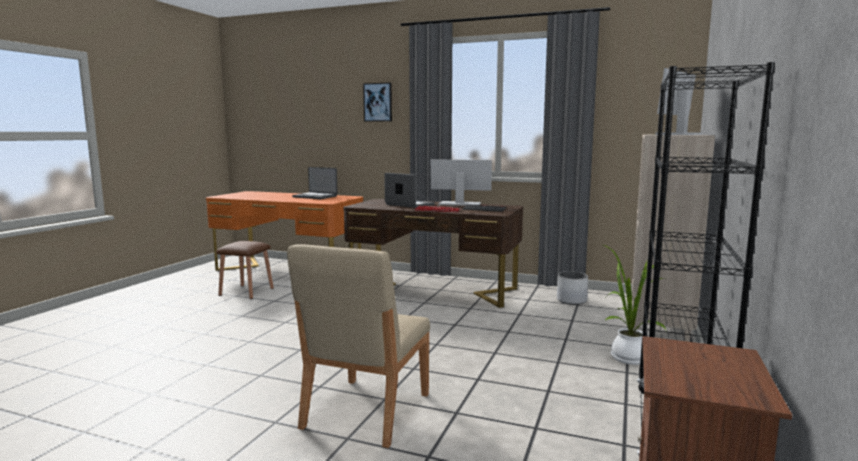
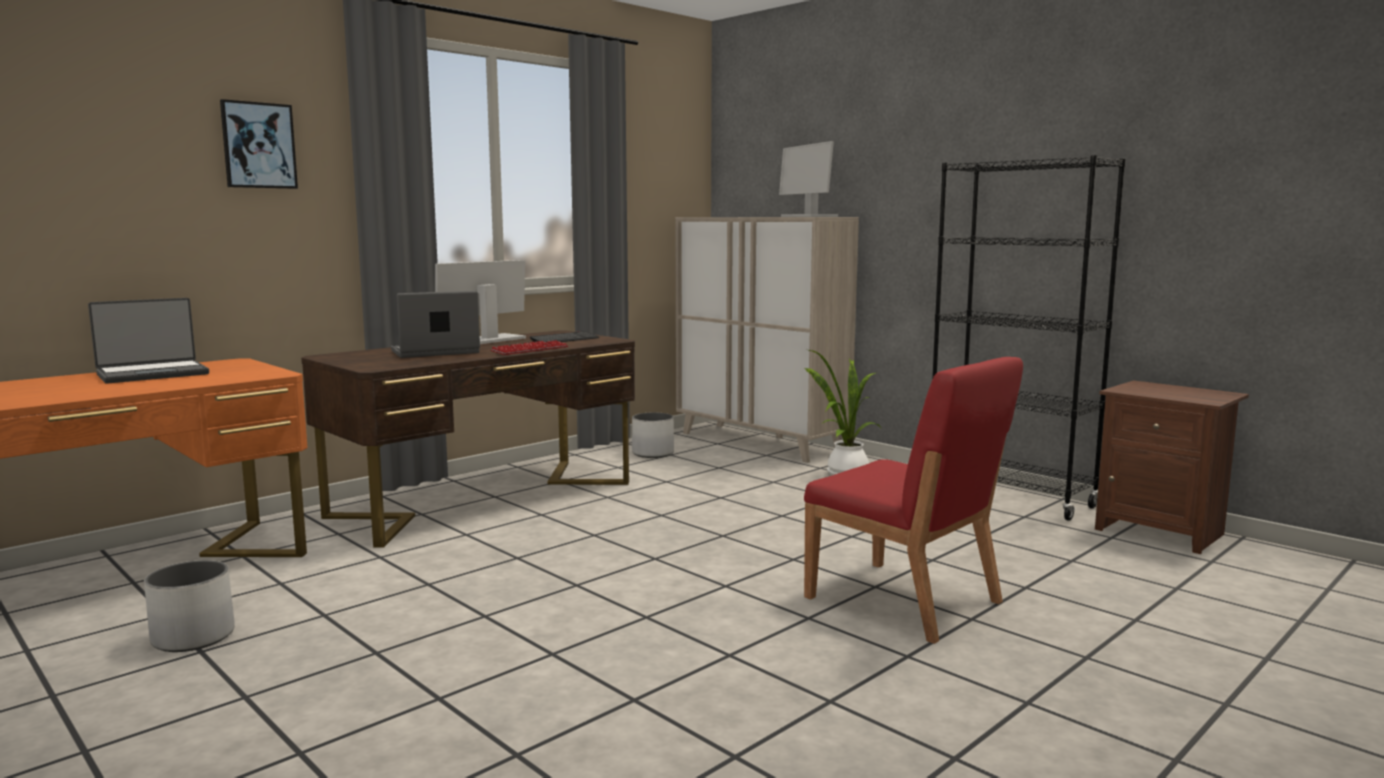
camera: 65 degrees left, 0 degrees up
(246, 292) = (193, 638): brown stool -> white planter
(365, 411) = (904, 601): beige chair -> red chair

